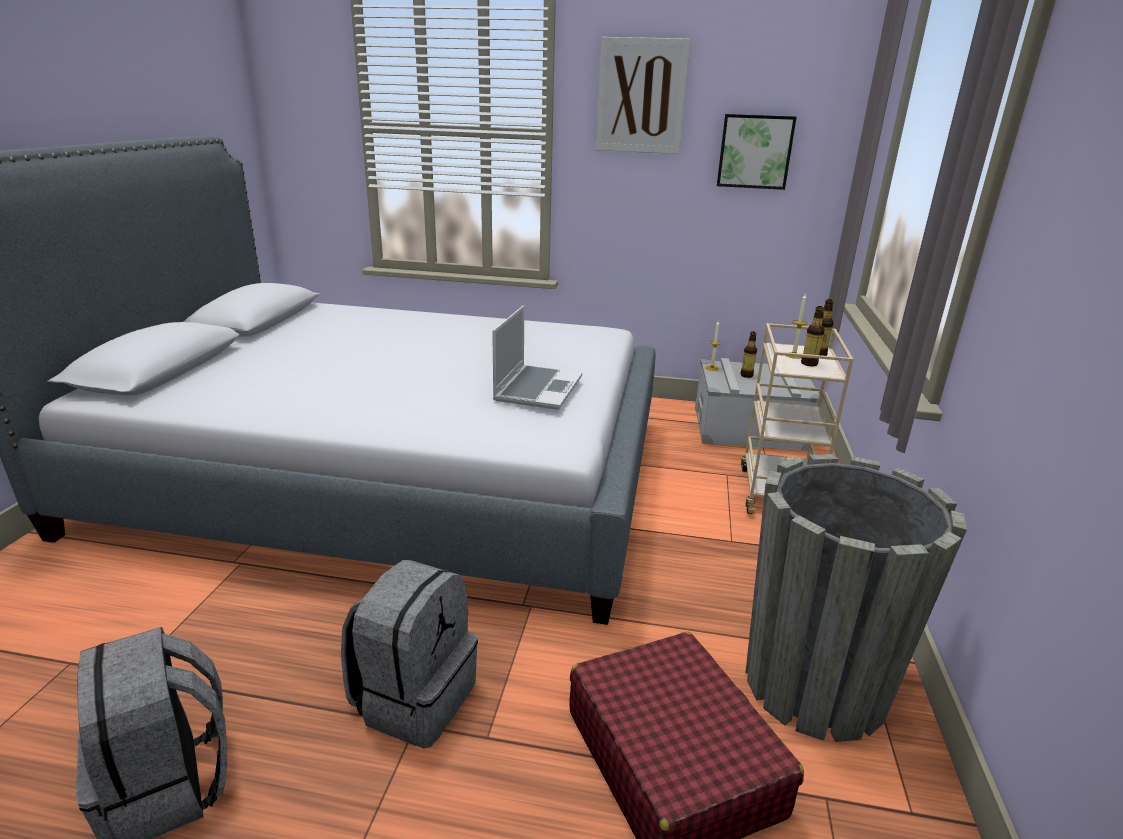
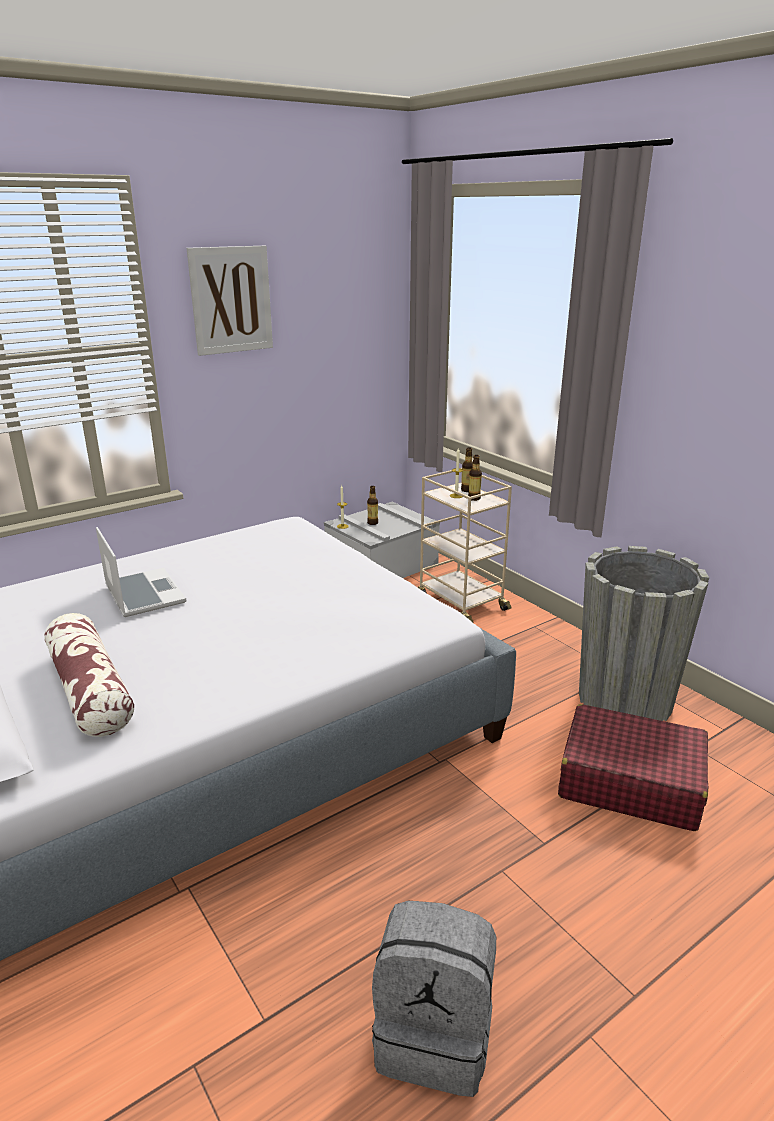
camera: 45 degrees left, 0 degrees up
(260, 373) = (90, 690): none -> pillow
(414, 698) = (476, 859): grey backpack -> none
(537, 388) = (352, 588): laptop -> laptop (143, 594)
(754, 151) = (329, 336): picture -> none

